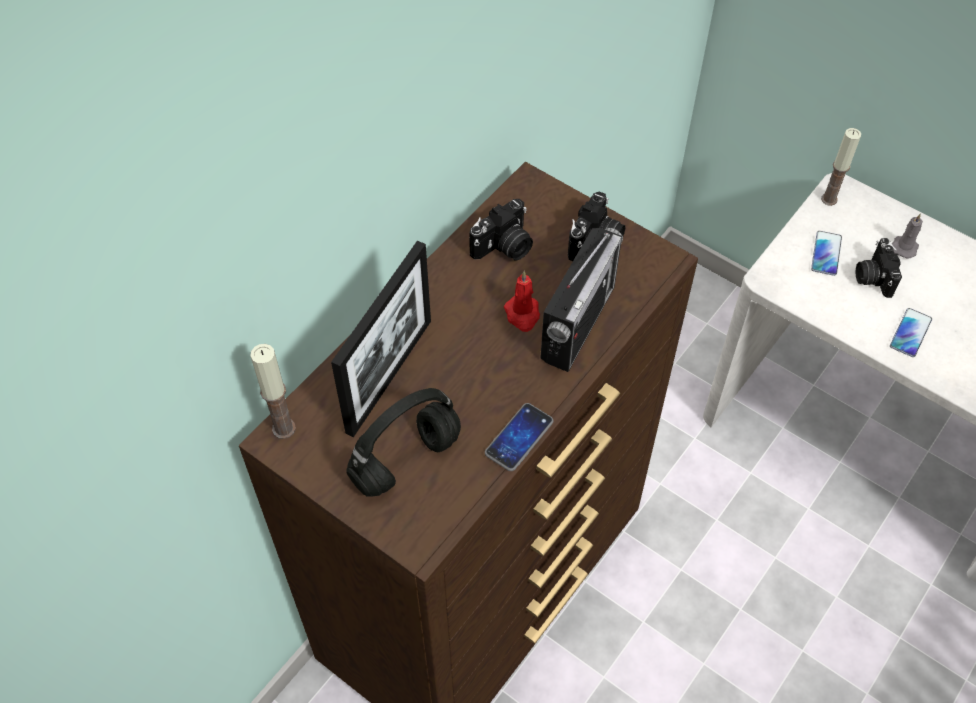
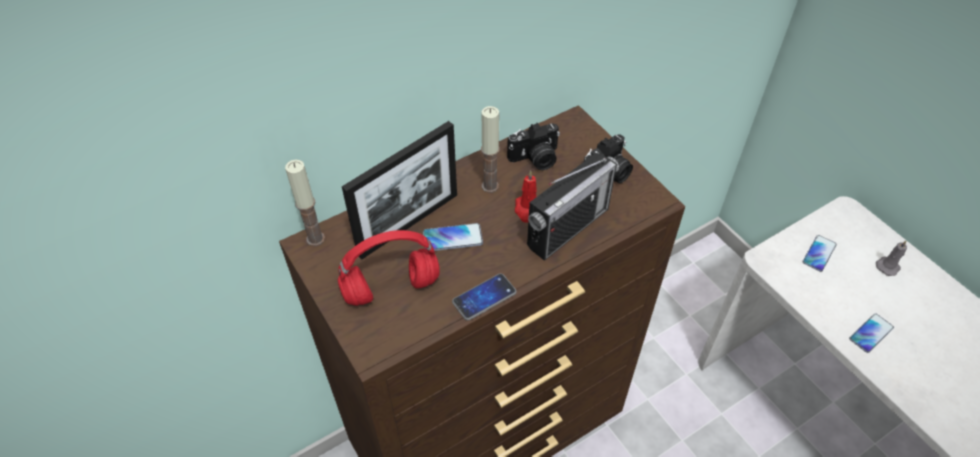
camera: 20 degrees right, 5 degrees down
(405, 462) = (390, 289): black headphones -> red headphones
(450, 377) = (452, 238): none -> phone
(829, 199) = (835, 214): candle -> candle (490, 186)
(873, 277) = (853, 281): camera -> none

